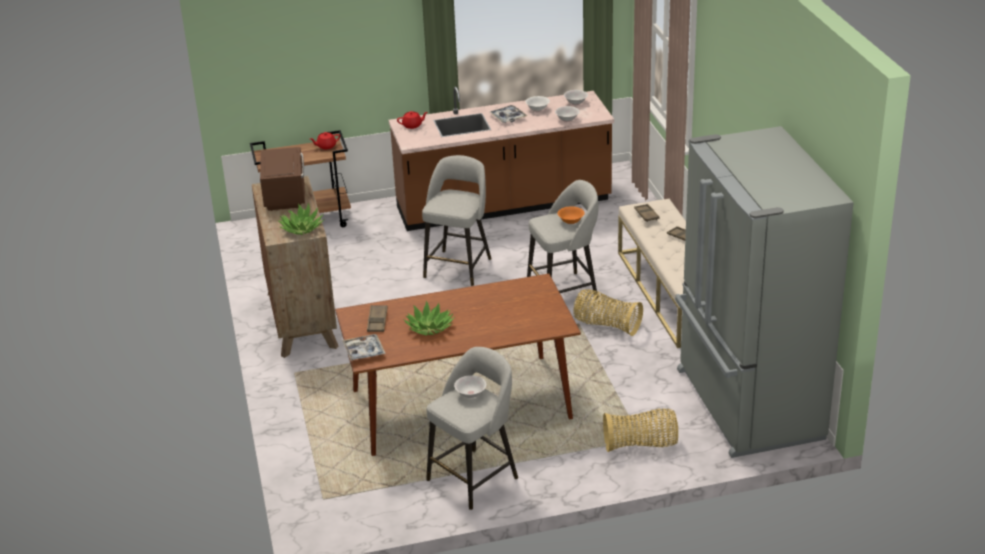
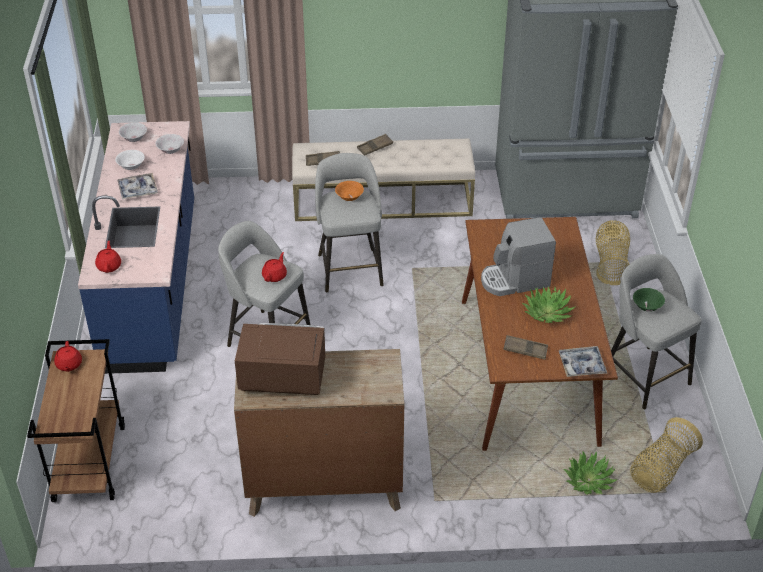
camera: 80 degrees left, 10 degrees up
(301, 228) = (373, 368): potted plant -> potted plant (588, 480)
(451, 205) = (275, 276): none -> red teapot
(469, 307) = (514, 280): none -> coffee machine
(471, 394) = (647, 307): white bowl -> green bowl
(503, 205) = (153, 285): brown counter -> blue counter
(606, 325) = (421, 251): basket -> basket (661, 469)

